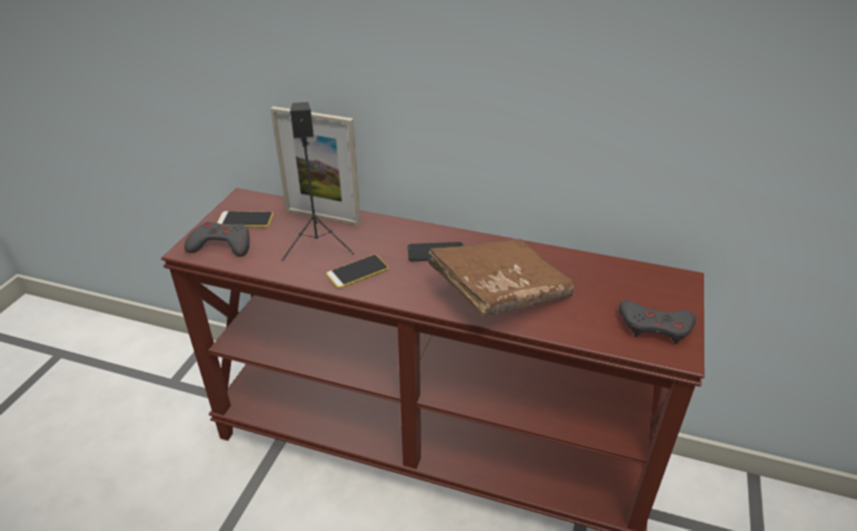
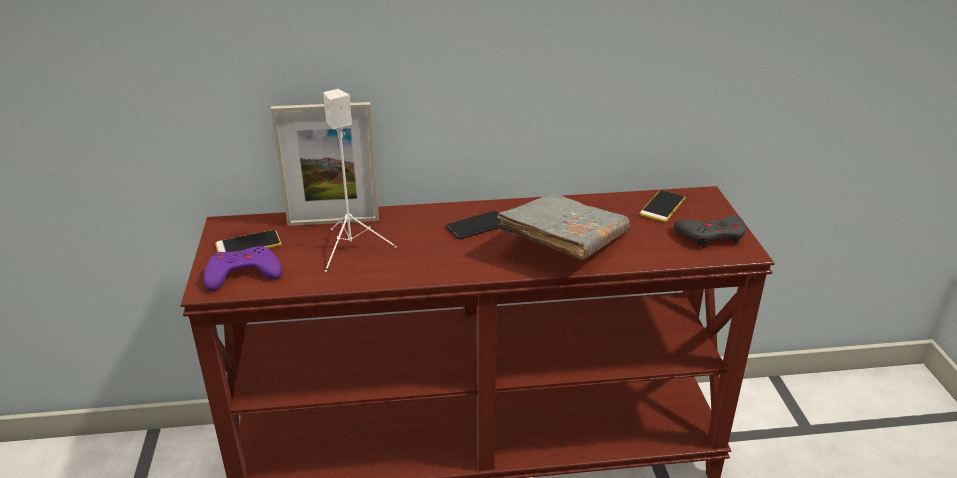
camera: 25 degrees left, 5 degrees down
(221, 245) = (242, 274): grey game controller -> purple game controller
(318, 245) = (352, 248): black speaker -> white speaker
(357, 272) = (414, 262): phone -> phone (662, 206)
(500, 292) = (563, 243): brown book -> grey book

